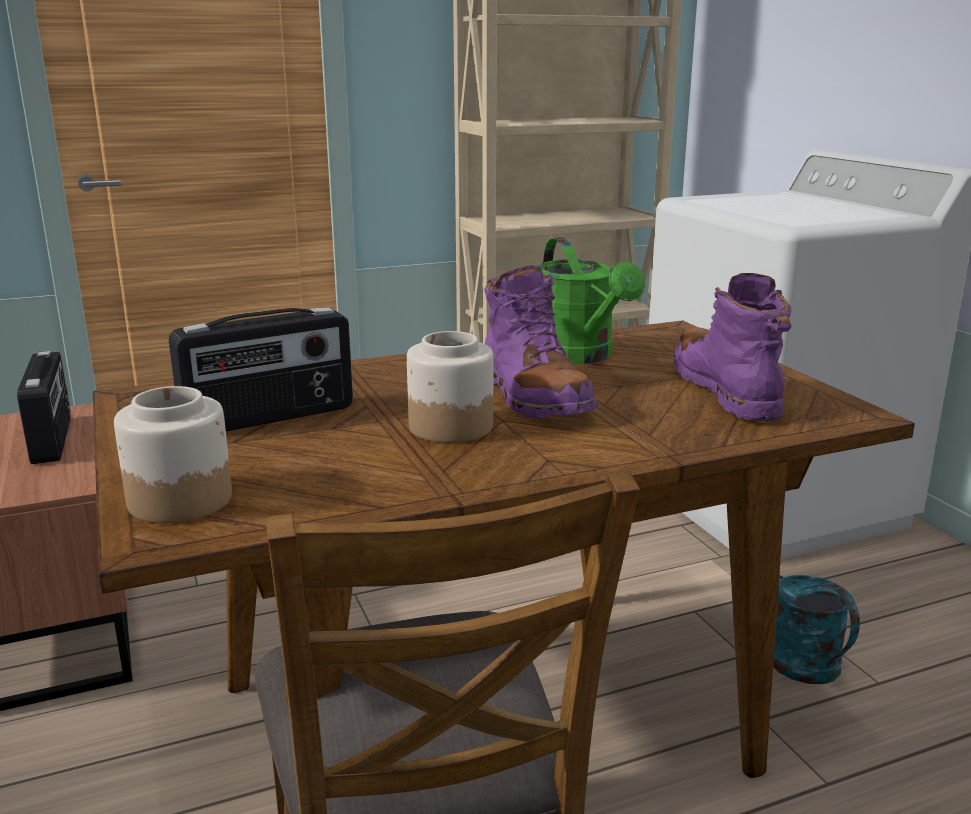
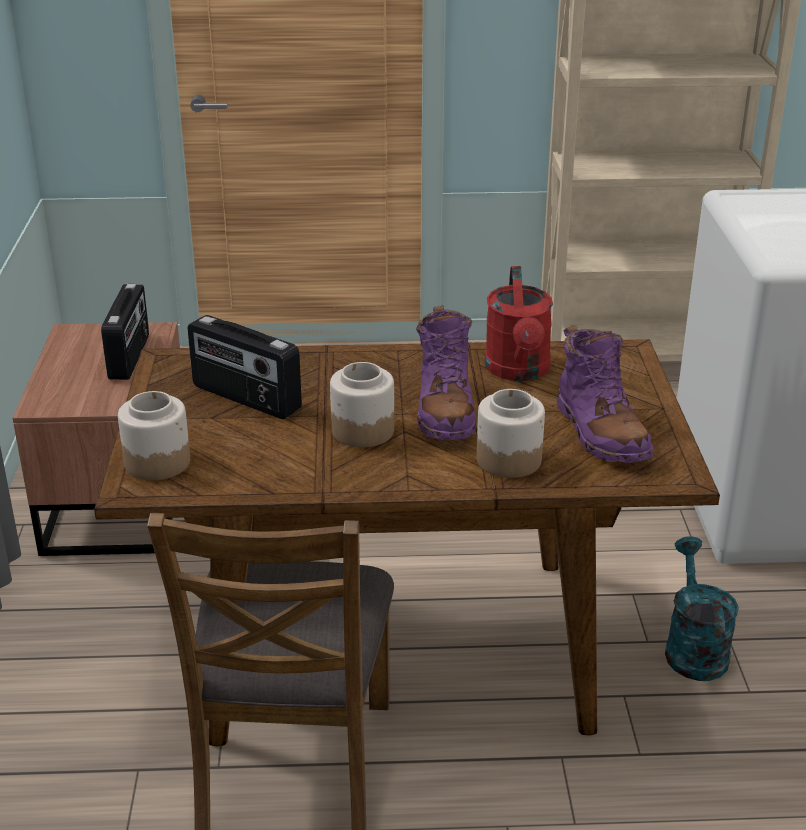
camera: 20 degrees right, 10 degrees up
(269, 417) = (245, 398): radio -> radio turned 45 degrees clockwise
(581, 356) = (519, 371): green watering can -> red watering can
(654, 427) = (508, 460): none -> jar
(725, 391) = (600, 432): purple boot -> purple boot turned 150 degrees clockwise

